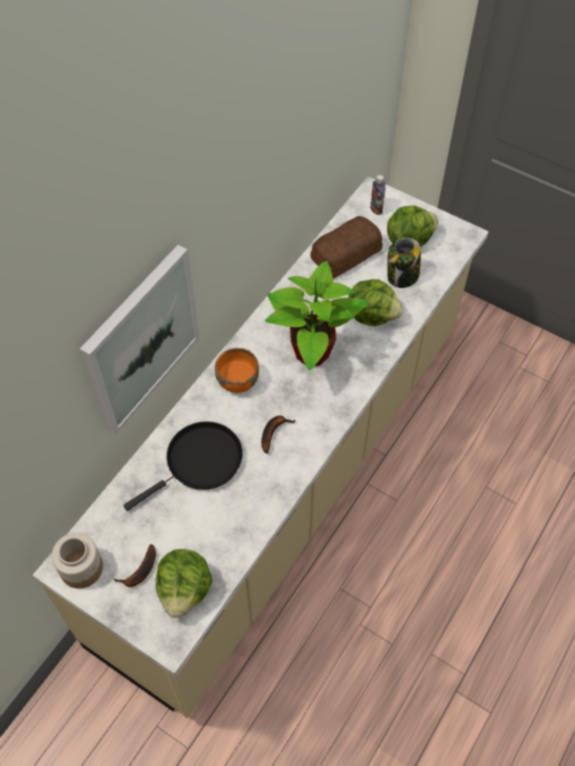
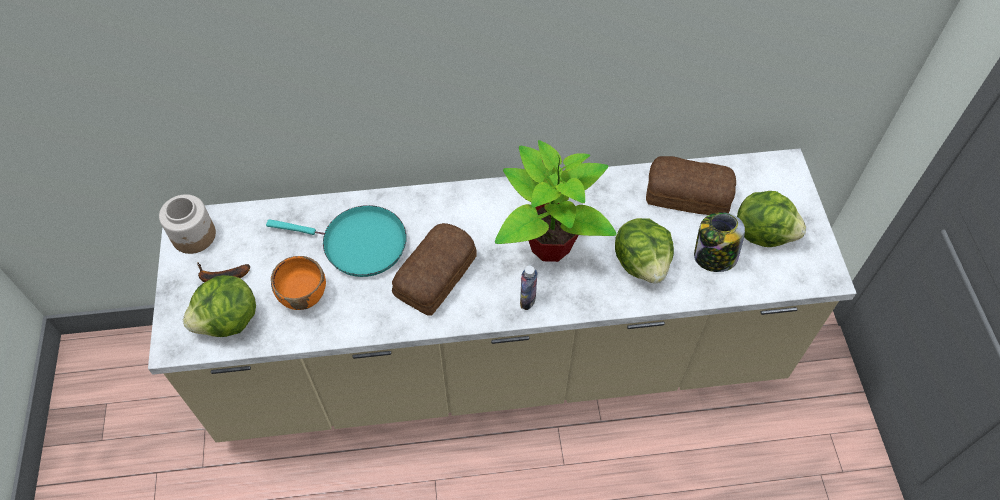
camera: 50 degrees right, 0 degrees up
(141, 340) = (362, 86): picture -> none
(200, 462) = (359, 244): black frying pan -> turquoise frying pan
(238, 381) = (465, 212): orange bowl -> orange bowl (303, 294)
(273, 432) = (437, 275): banana -> bread
(376, 209) = (768, 181): bottle -> bottle (527, 300)

